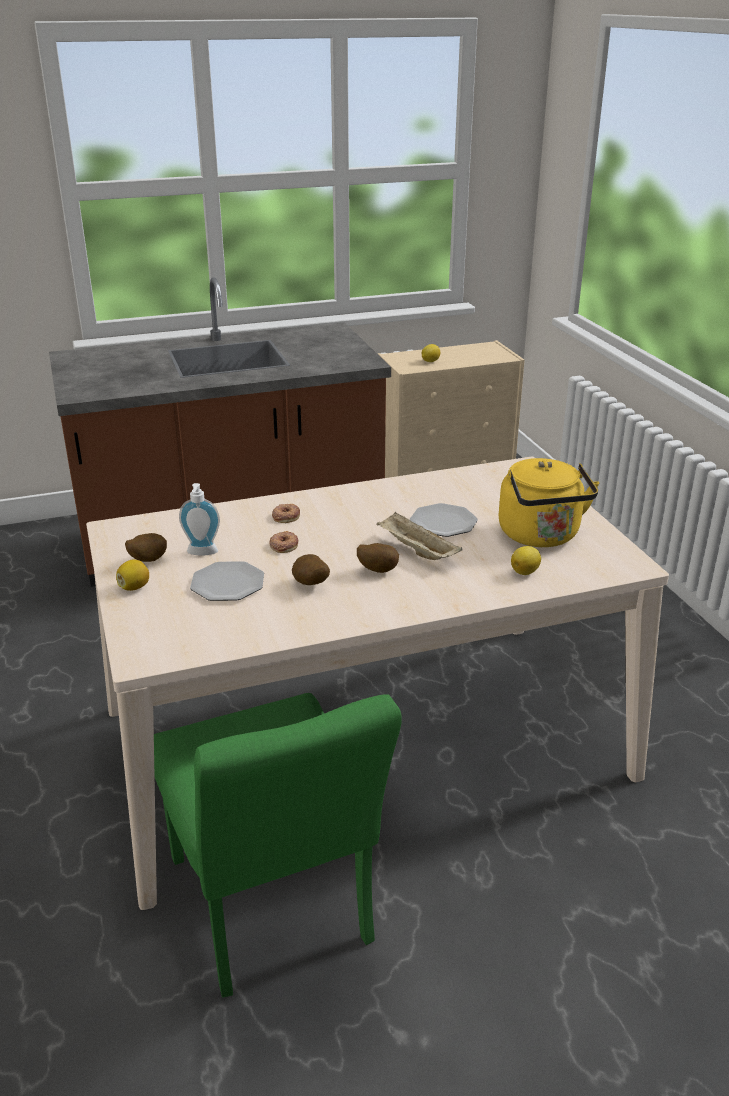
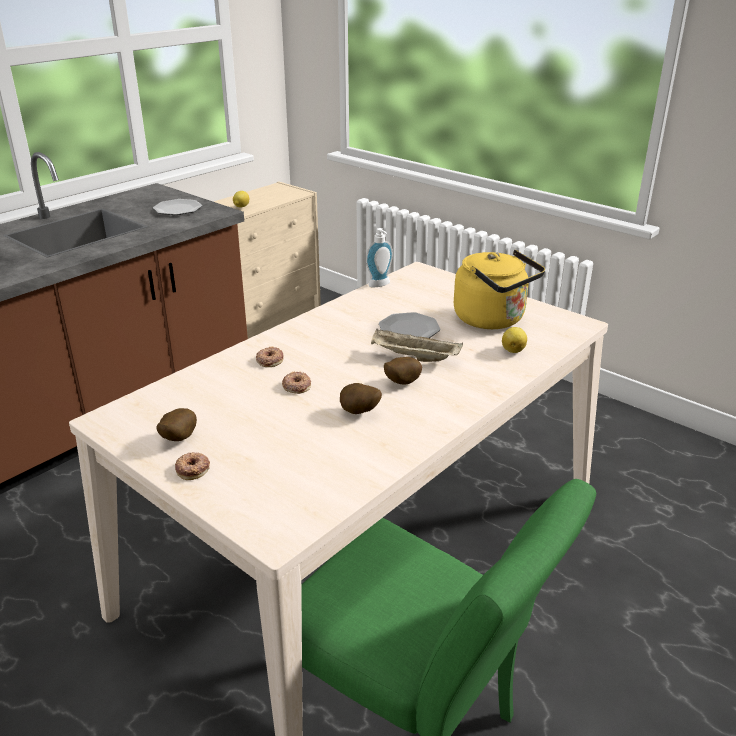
camera: 30 degrees left, 0 degrees up
(134, 587) = (193, 469): lemon -> donut
(202, 553) = (227, 416): soap dispenser -> soap dispenser (380, 285)
(227, 584) = (283, 436): plate -> plate (177, 209)

